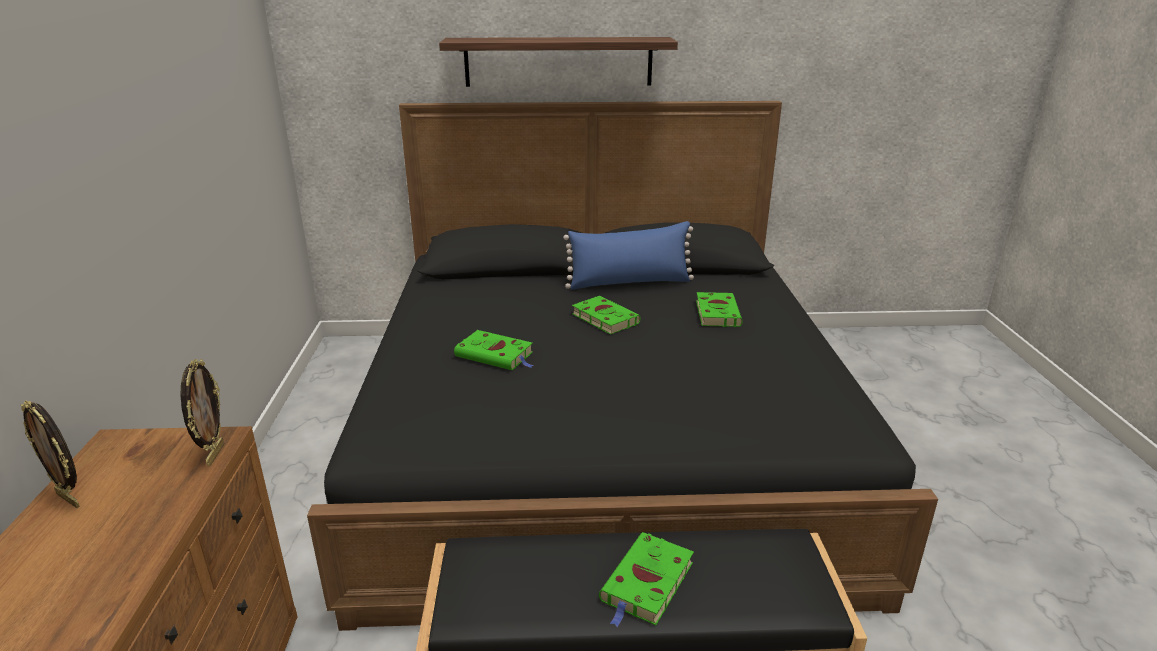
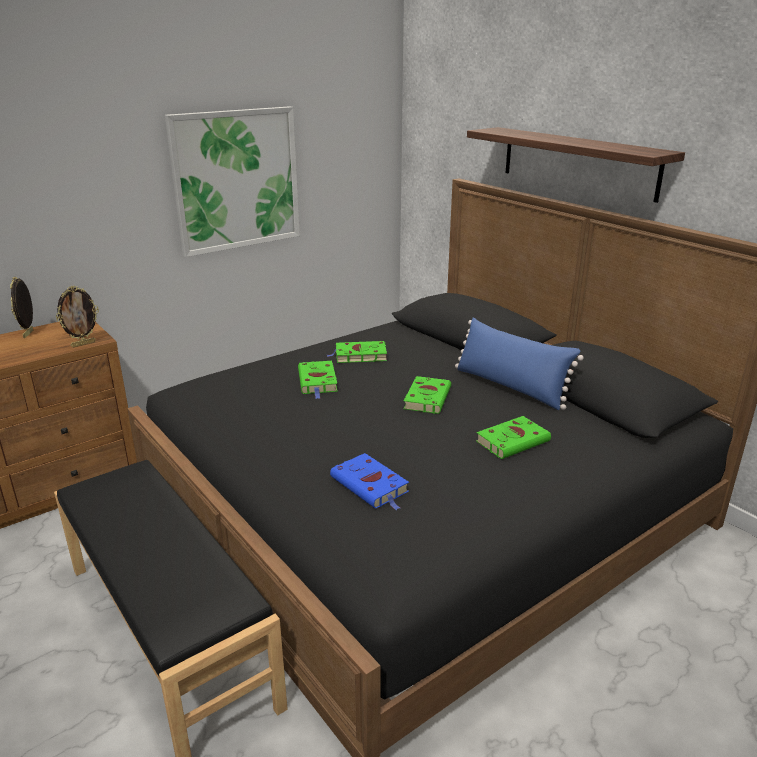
camera: 55 degrees right, 0 degrees up
(178, 151) = (236, 180): none -> picture
(646, 584) = (147, 546): green book -> green book (359, 355)
(725, 392) = (371, 486): none -> blue book

